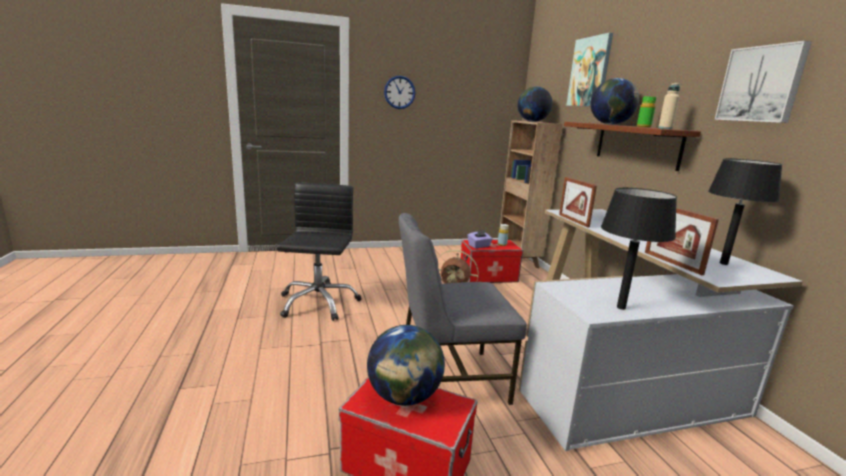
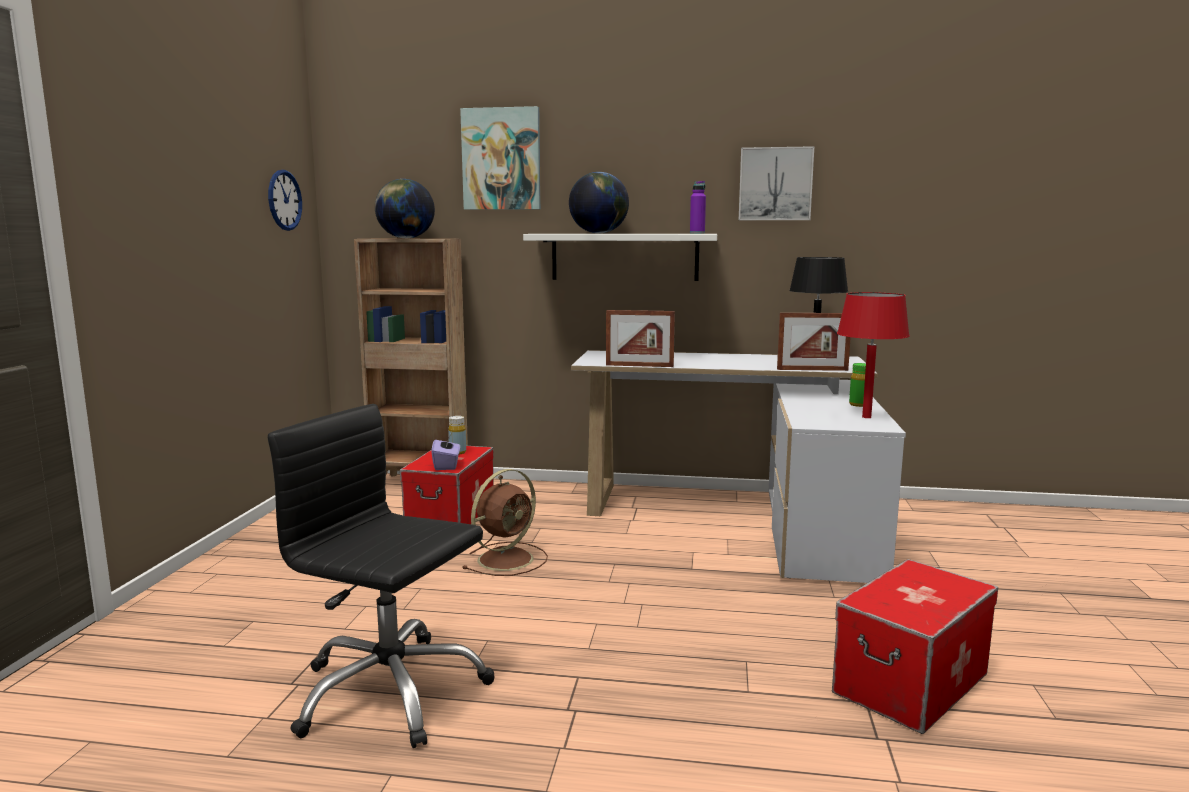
camera: 65 degrees left, 5 degrees down
(399, 92) = (154, 191): wall clock -> wall clock (284, 200)
(404, 397) = (905, 594): globe -> none
(449, 379) = (737, 616): grey chair -> none
(621, 307) = (866, 417): black table lamp -> red table lamp
(637, 144) = (624, 257): brown shelf -> white shelf
(643, 127) = (656, 233): green bottle -> green bottle (859, 404)
(665, 128) = (697, 233): beige bottle -> purple bottle

